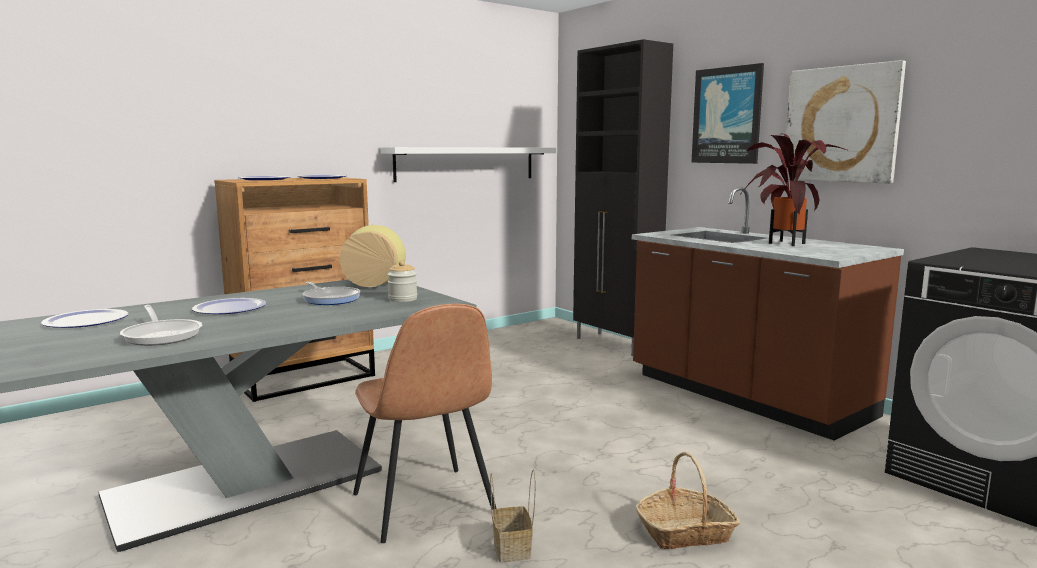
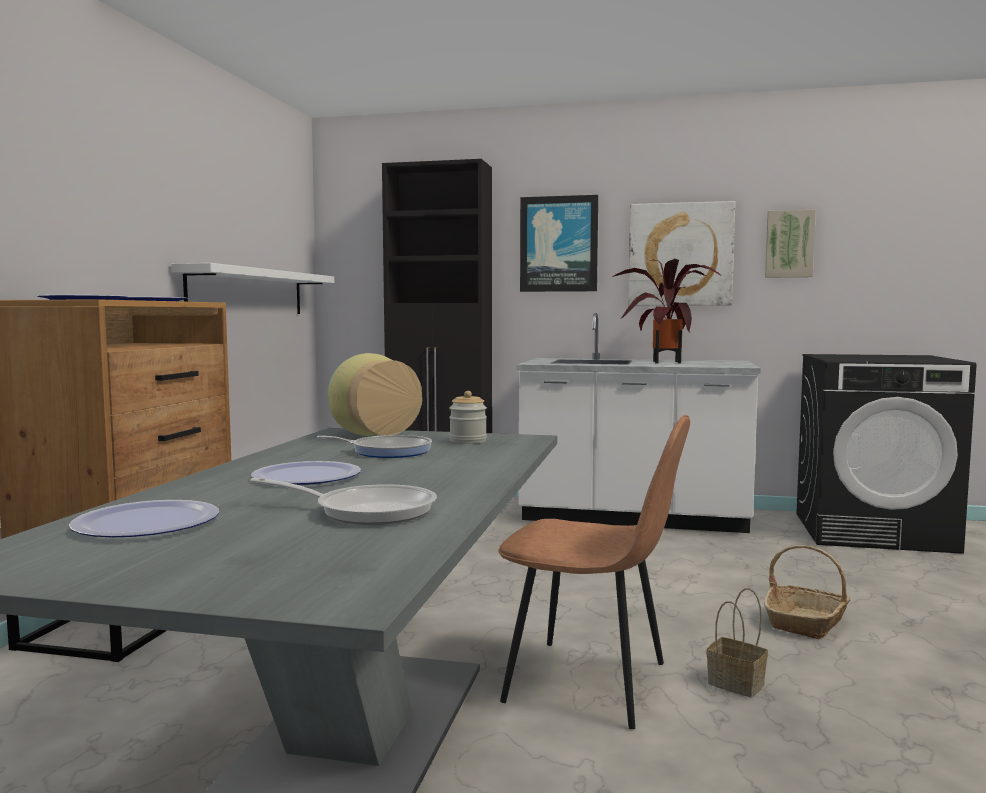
camera: 40 degrees left, 5 degrees down
(746, 396) = (633, 517): brown counter -> white counter
(971, 109) = (789, 244): none -> picture

